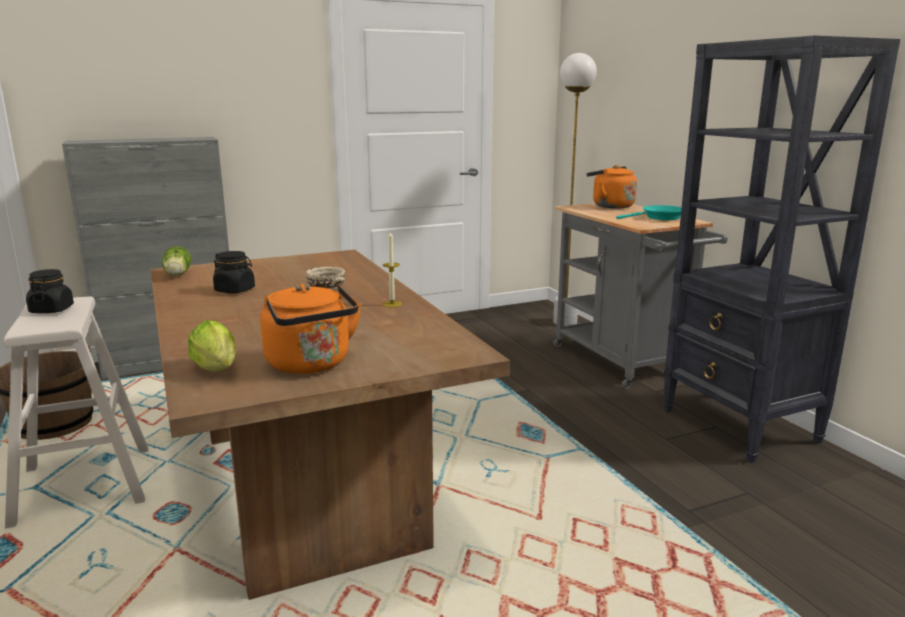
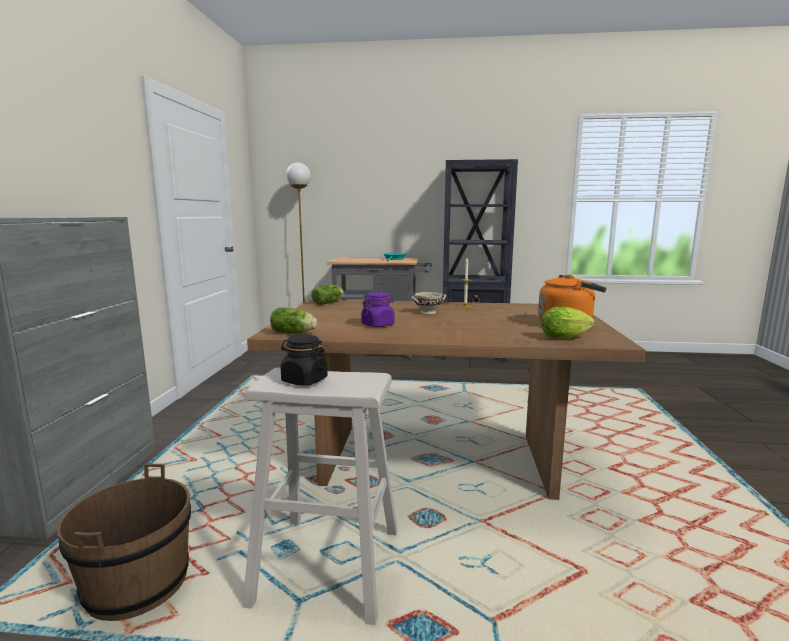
camera: 60 degrees left, 5 degrees down
(235, 290) = (378, 325): black jar -> purple jar
(340, 258) = (329, 303): none -> lettuce
(610, 206) = (349, 259): orange kettle -> none

